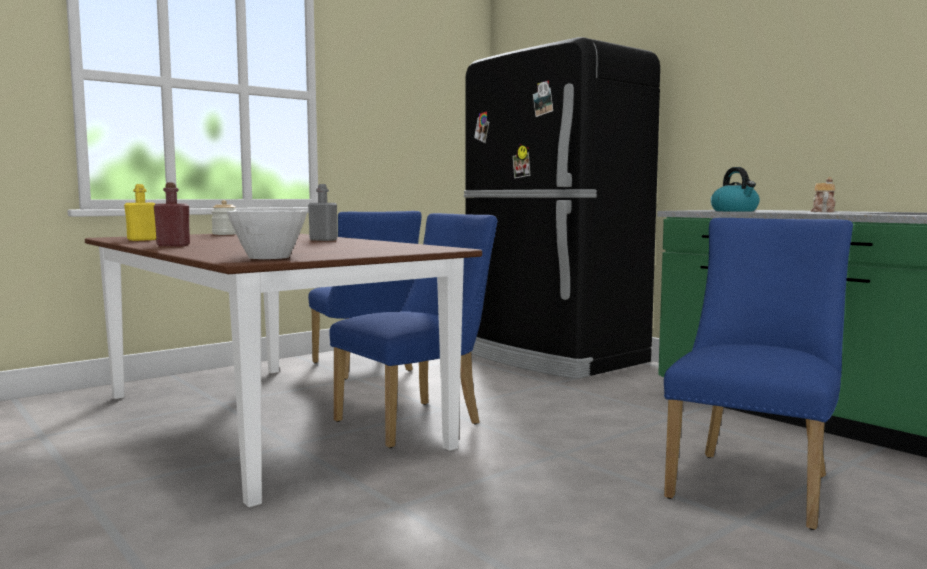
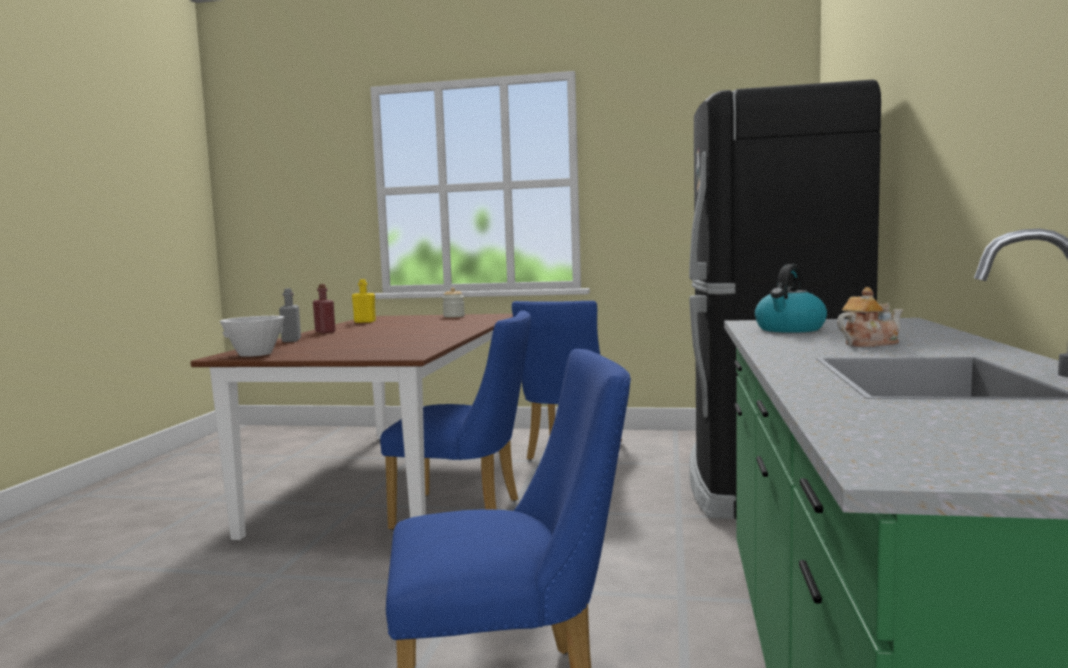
camera: 50 degrees right, 0 degrees up
(323, 240) = (438, 332): grey bottle -> grey bottle (291, 340)

